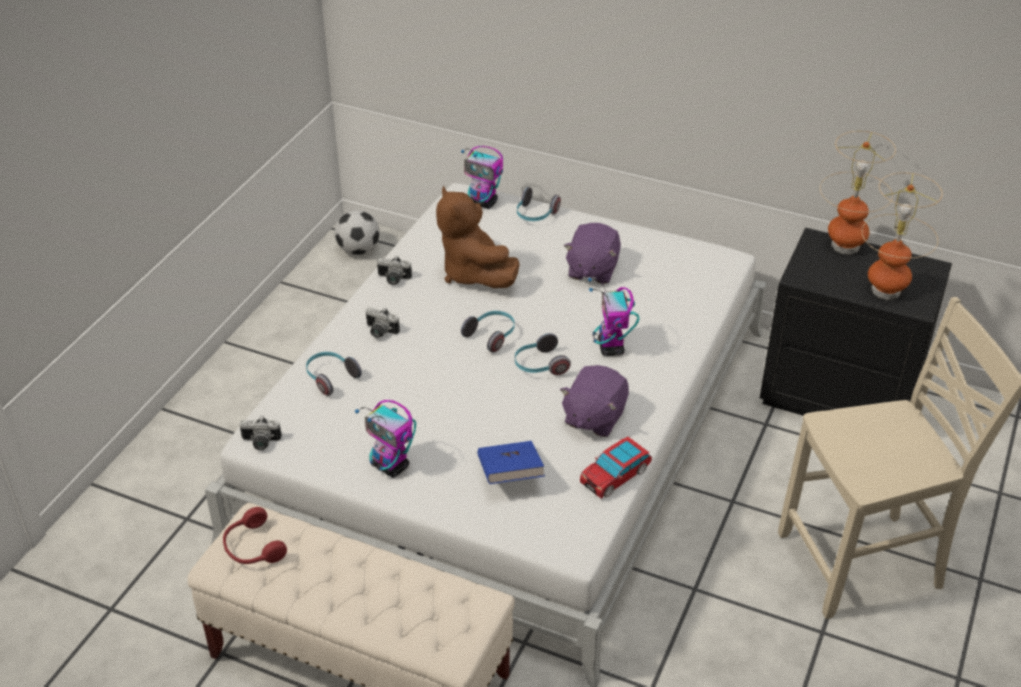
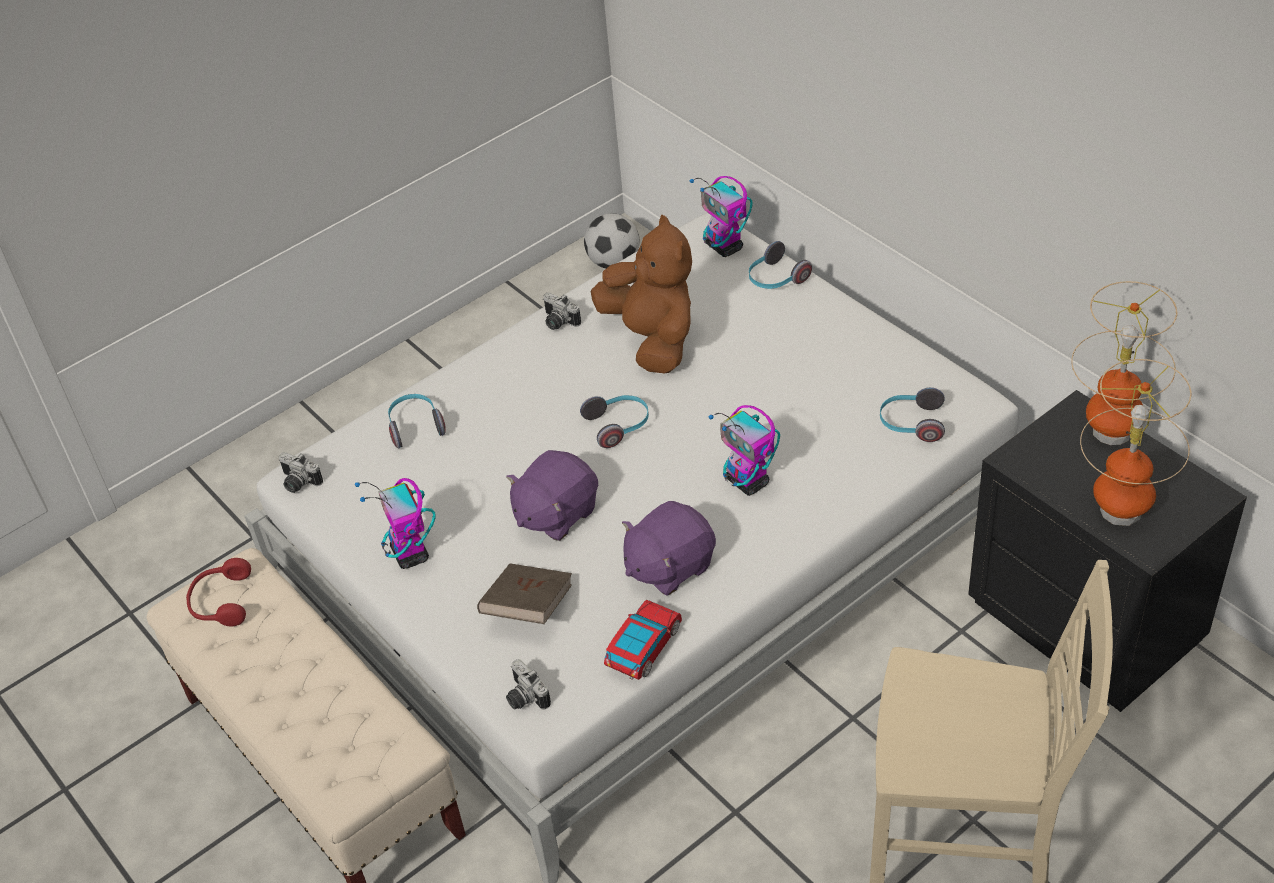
camera: 30 degrees right, 5 degrees up
(379, 332) = (500, 385): camera -> camera (524, 698)
(474, 274) = (652, 339): brown plush toy -> brown plush toy turned 150 degrees clockwise
(510, 475) = (528, 608): blue book -> brown book
(539, 365) = (649, 480): headphones -> headphones (911, 424)
(592, 270) = (792, 372): purple plush toy -> purple plush toy (555, 513)
(611, 348) = (748, 482): toy robot -> toy robot turned 60 degrees counterclockwise
(615, 476) = (644, 648): toy car -> toy car turned 135 degrees clockwise

